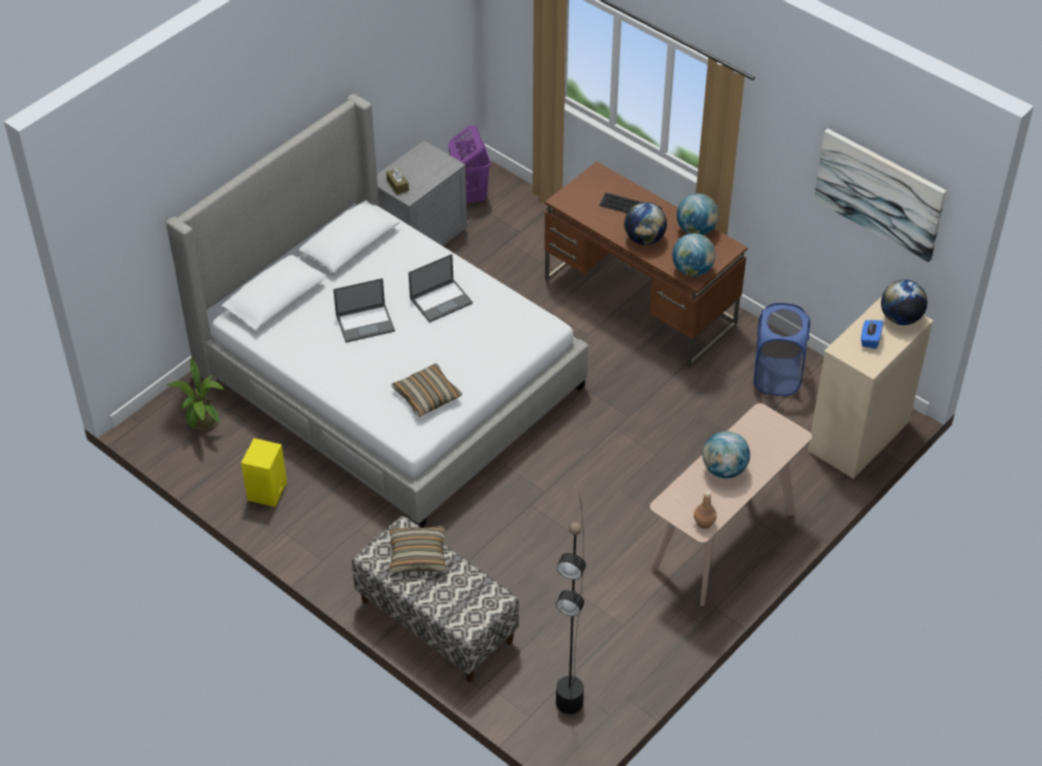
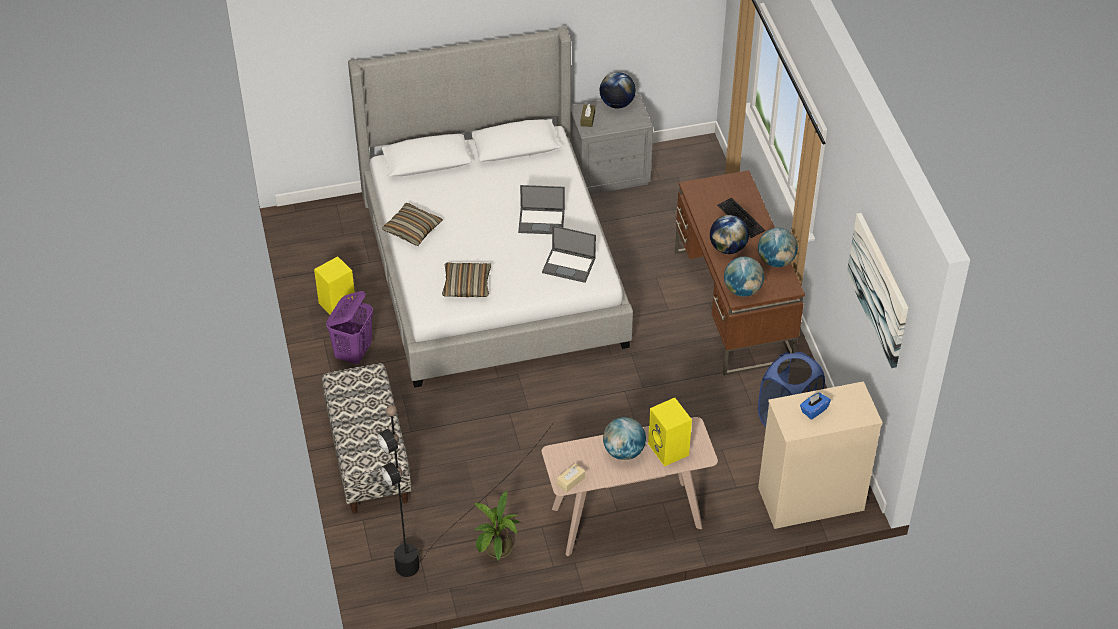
camera: 35 degrees right, 0 degrees up
(203, 424) = (336, 234): potted plant -> potted plant (496, 550)
(366, 323) = (473, 210): laptop -> laptop (569, 265)
(418, 555) = (367, 396): pillow -> pillow (412, 229)
(470, 195) = (677, 159): purple laundry basket -> purple laundry basket (354, 352)
(704, 522) = (571, 481): brown bottle -> beige tissue box
(761, 446) = (669, 450): none -> yellow speaker
(900, 318) = (856, 407): globe -> globe (617, 103)

